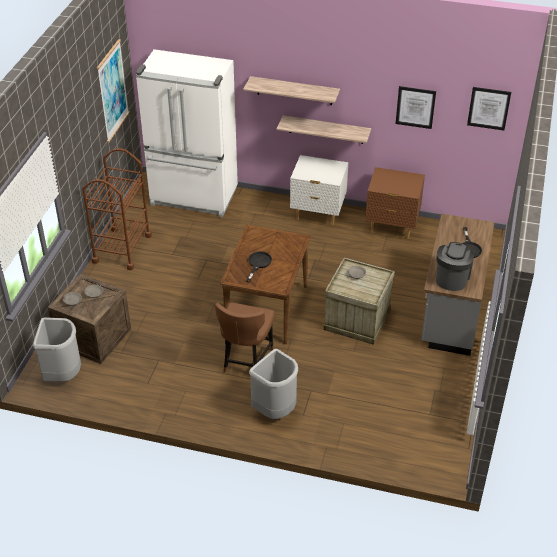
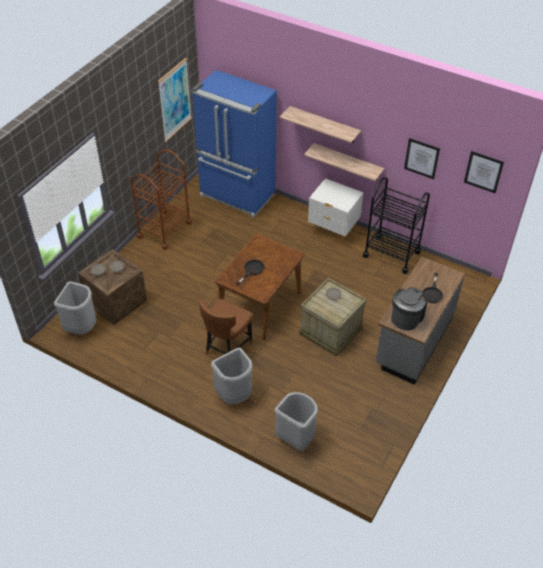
camera: 15 degrees right, 5 degrees up
(194, 198) = (237, 196): white fridge -> blue fridge
(363, 441) = (296, 439): none -> grey trash can
(392, 227) = (391, 254): brown nightstand -> black cart

